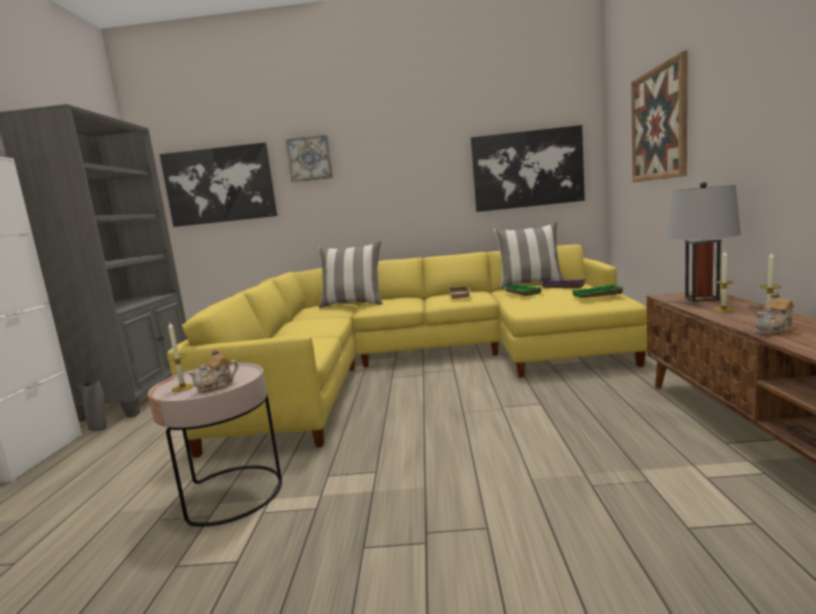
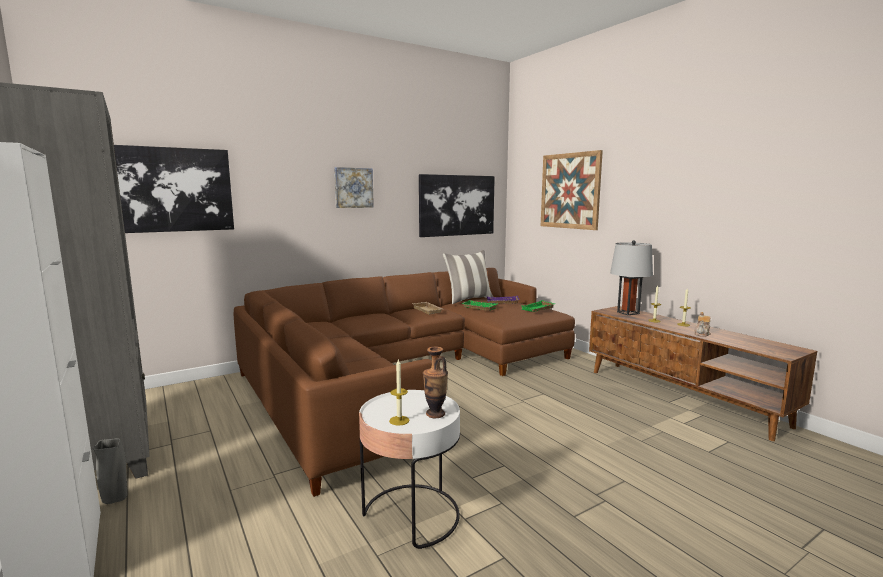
camera: 35 degrees left, 0 degrees up
(217, 387) = (435, 414): teapot -> vase
(230, 494) = (411, 515): pink side table -> white side table
(310, 159) = (274, 173): picture -> picture (353, 188)
(353, 304) = (335, 322): pillow -> none
(418, 363) = (404, 373): yellow sofa -> brown sofa

